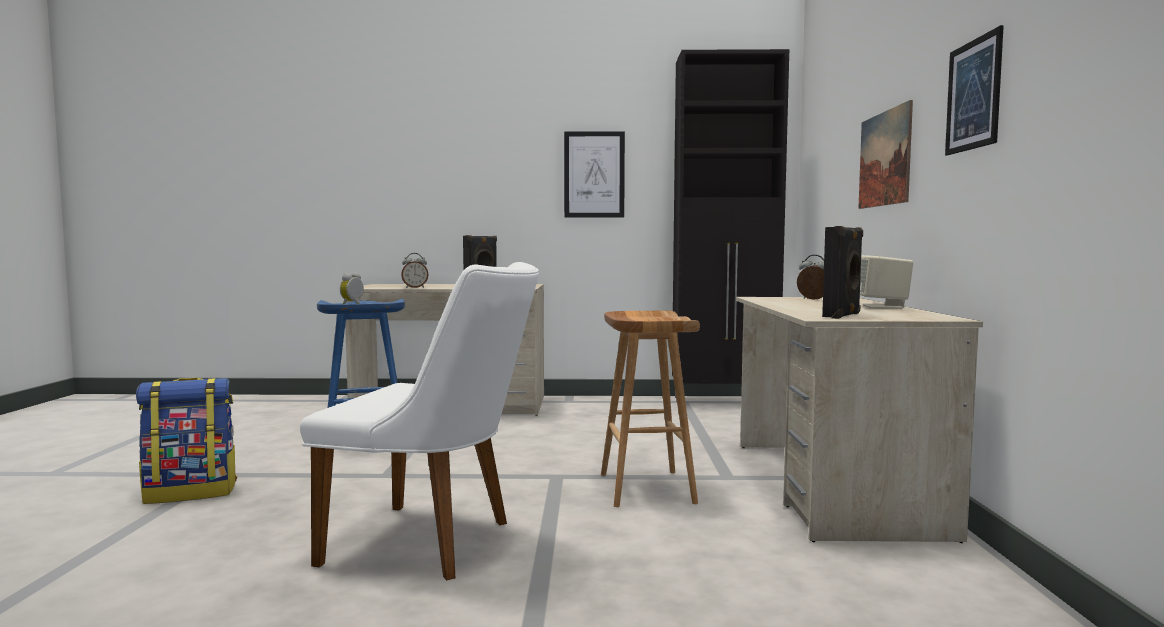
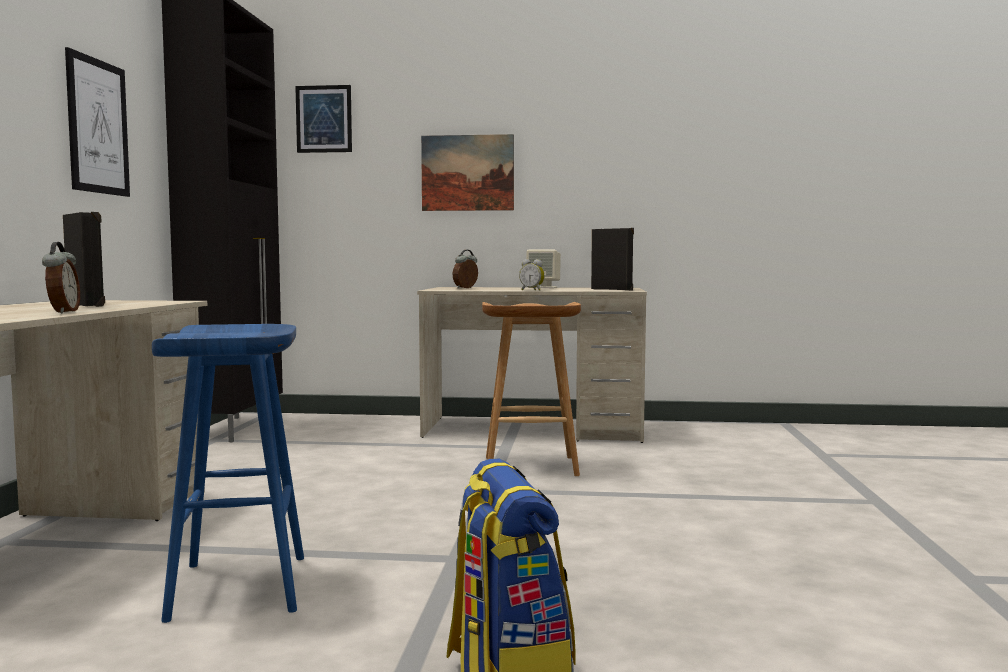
camera: 85 degrees left, 0 degrees up
(353, 303) = (255, 333): alarm clock -> alarm clock (532, 290)
(435, 543) = (676, 526): white chair -> none
(973, 95) = (599, 148): picture -> picture (324, 119)

